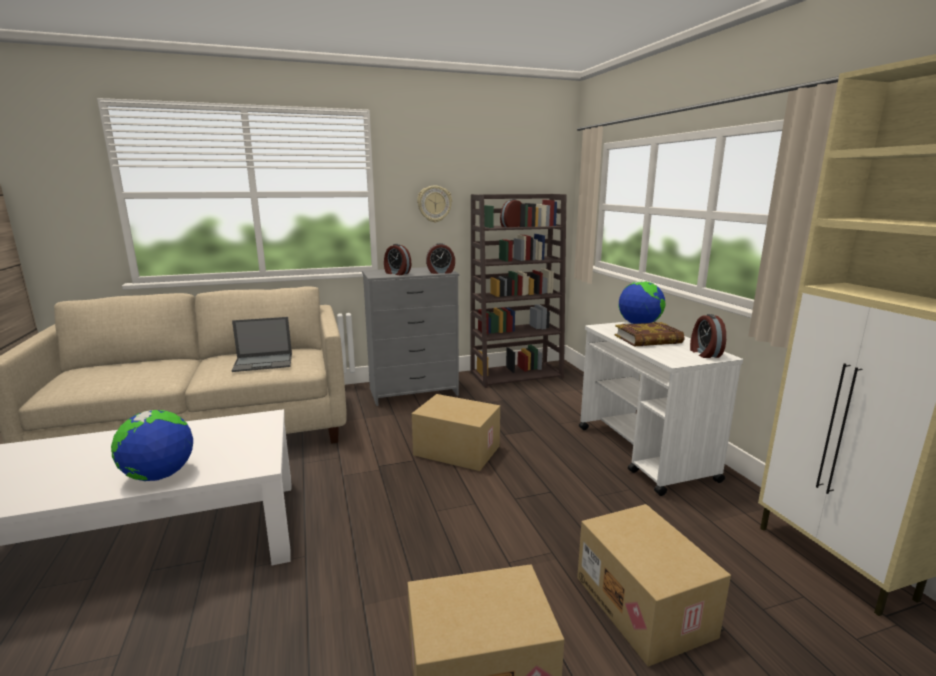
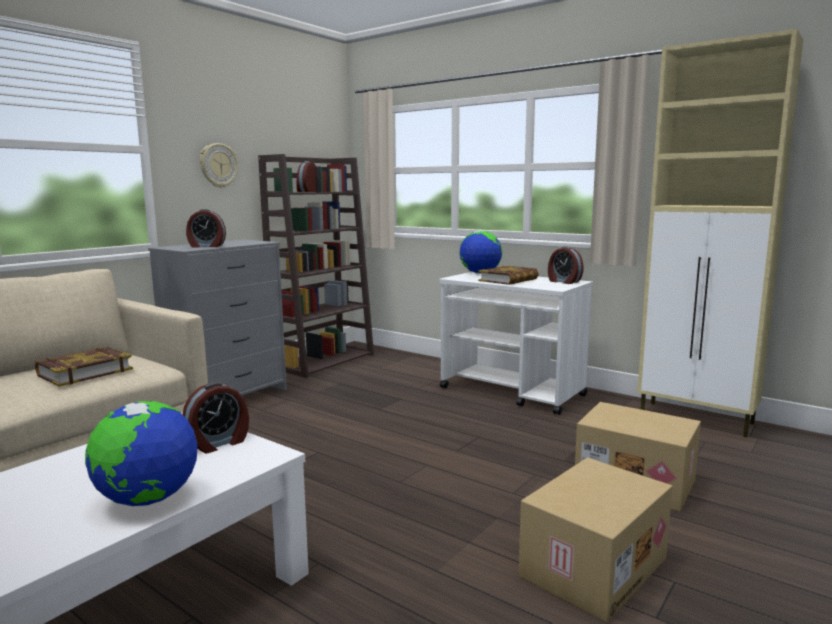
camera: 35 degrees left, 5 degrees down
(264, 362) = (84, 372): laptop -> book
(440, 272) = (256, 242): alarm clock -> alarm clock (219, 443)
(455, 451) = (351, 433): cardboard box -> none

